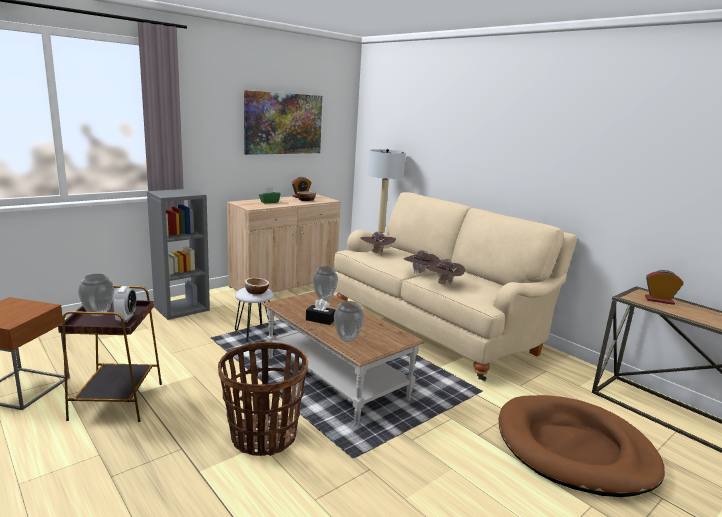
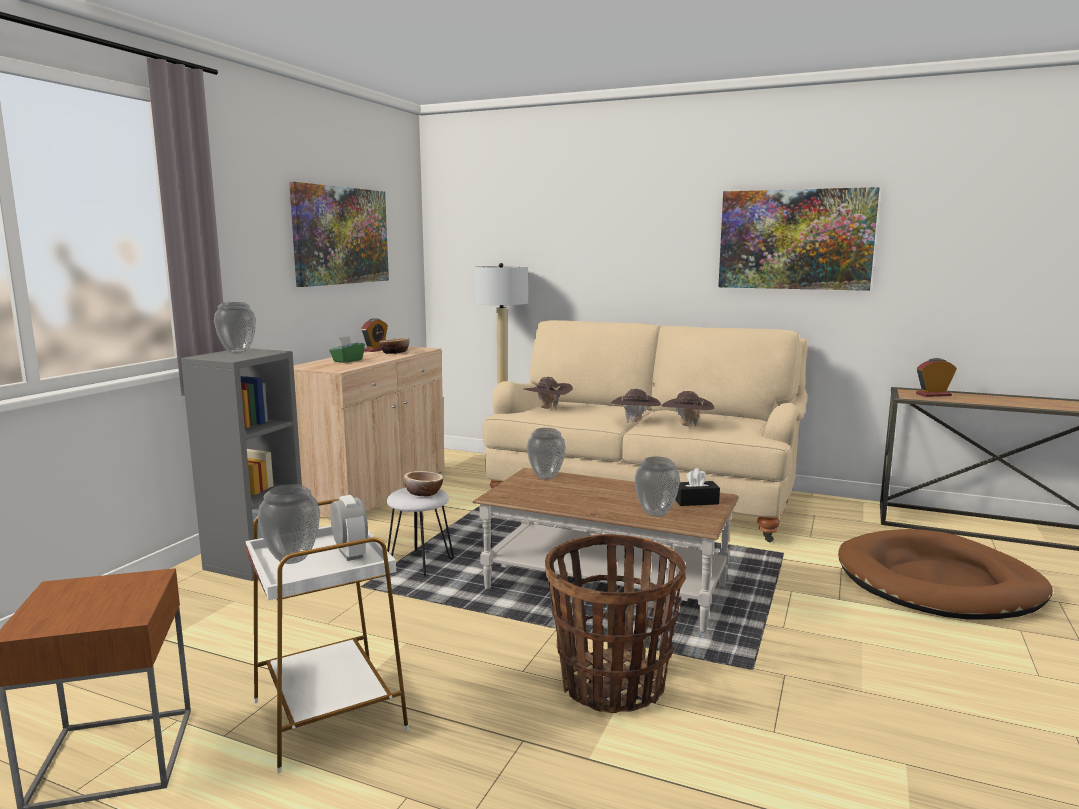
camera: 25 degrees left, 5 degrees down
(118, 400) = (329, 714): brown side table -> white side table
(180, 191) = (238, 351): none -> vase
(320, 320) = (585, 501): black tissue box -> black tissue box (696, 501)
(580, 155) = (795, 239): none -> picture

